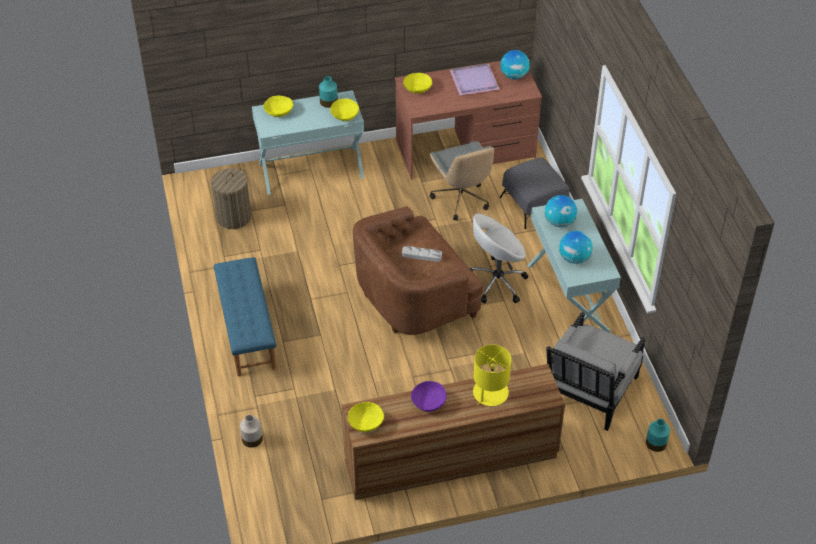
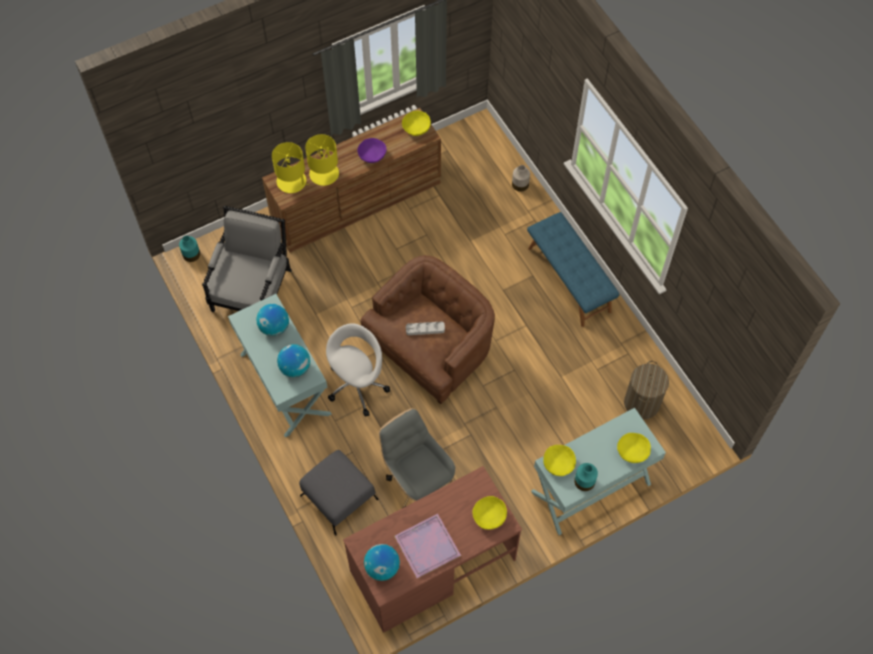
camera: 165 degrees right, 15 degrees up
(530, 392) = (292, 181): none -> yellow table lamp

